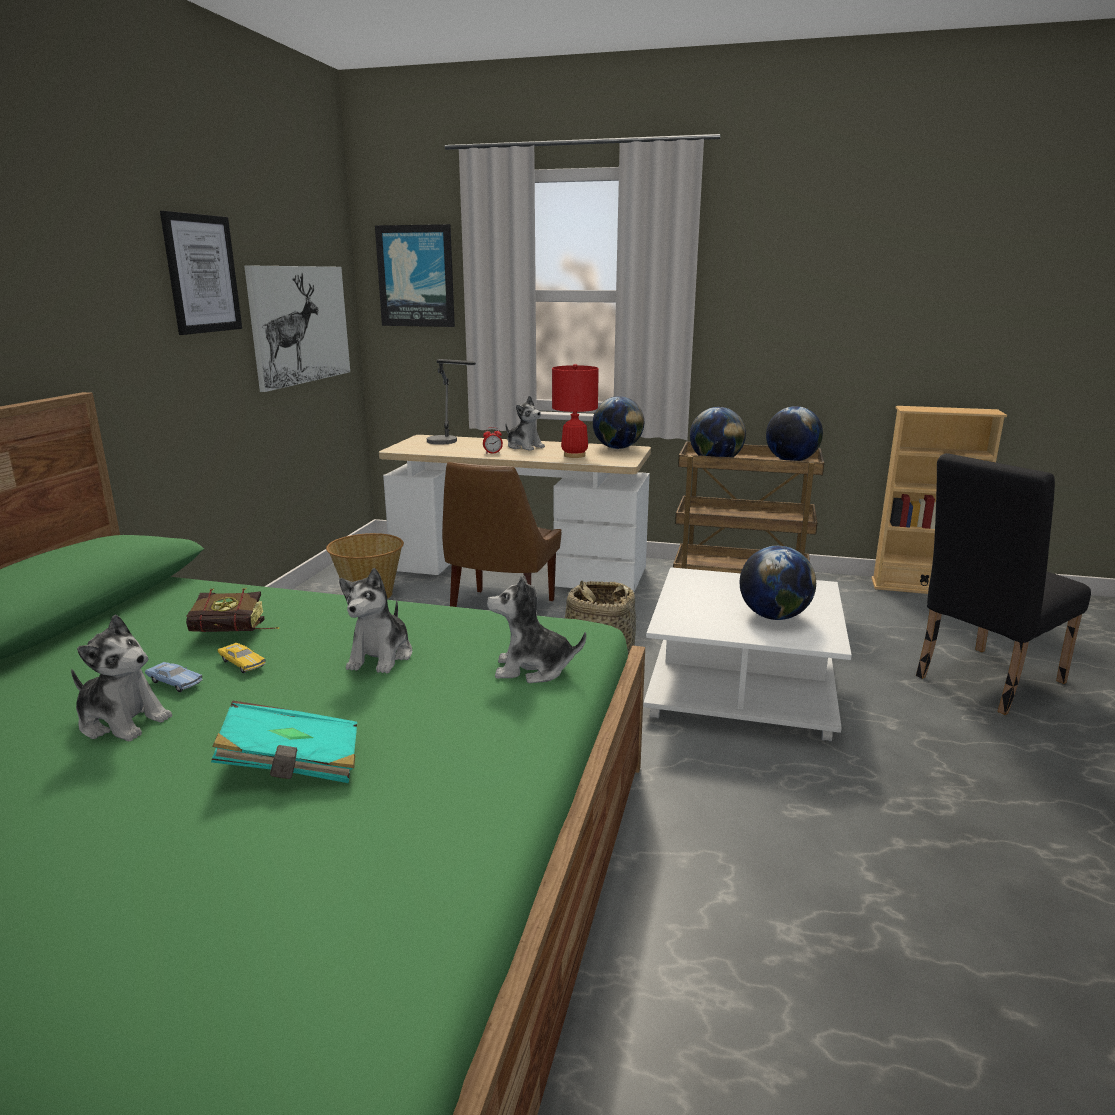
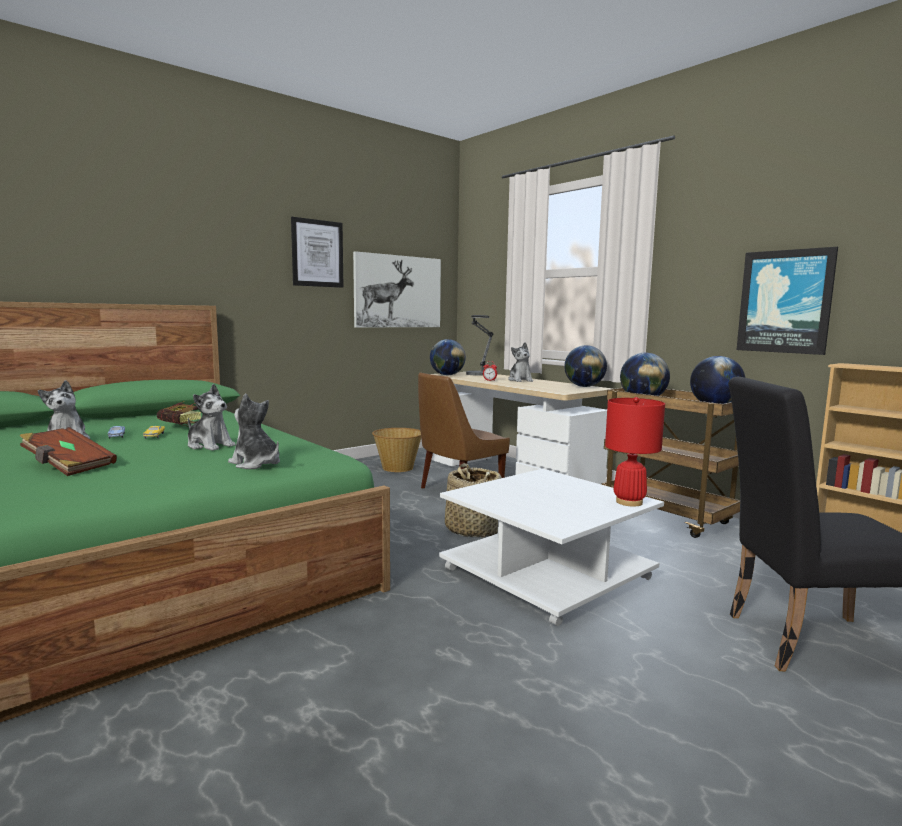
camera: 35 degrees right, 10 degrees down
(292, 766) = (68, 466): turquoise book -> brown book
(381, 656) = (210, 445): plush toy -> plush toy turned 105 degrees counterclockwise
(416, 276) = (487, 265): picture -> picture (785, 301)
(574, 455) = (540, 386): red table lamp -> red table lamp (629, 502)
(774, 616) = (553, 506): globe -> globe (447, 375)

